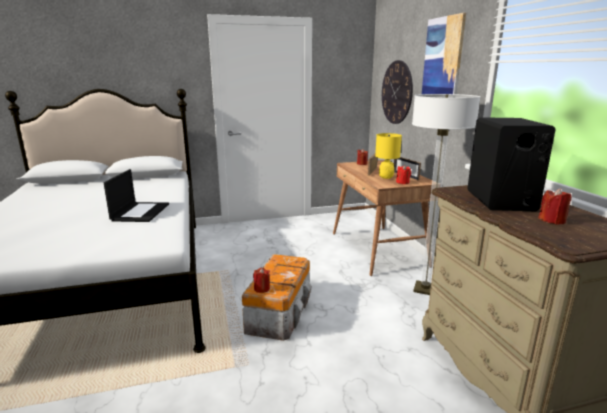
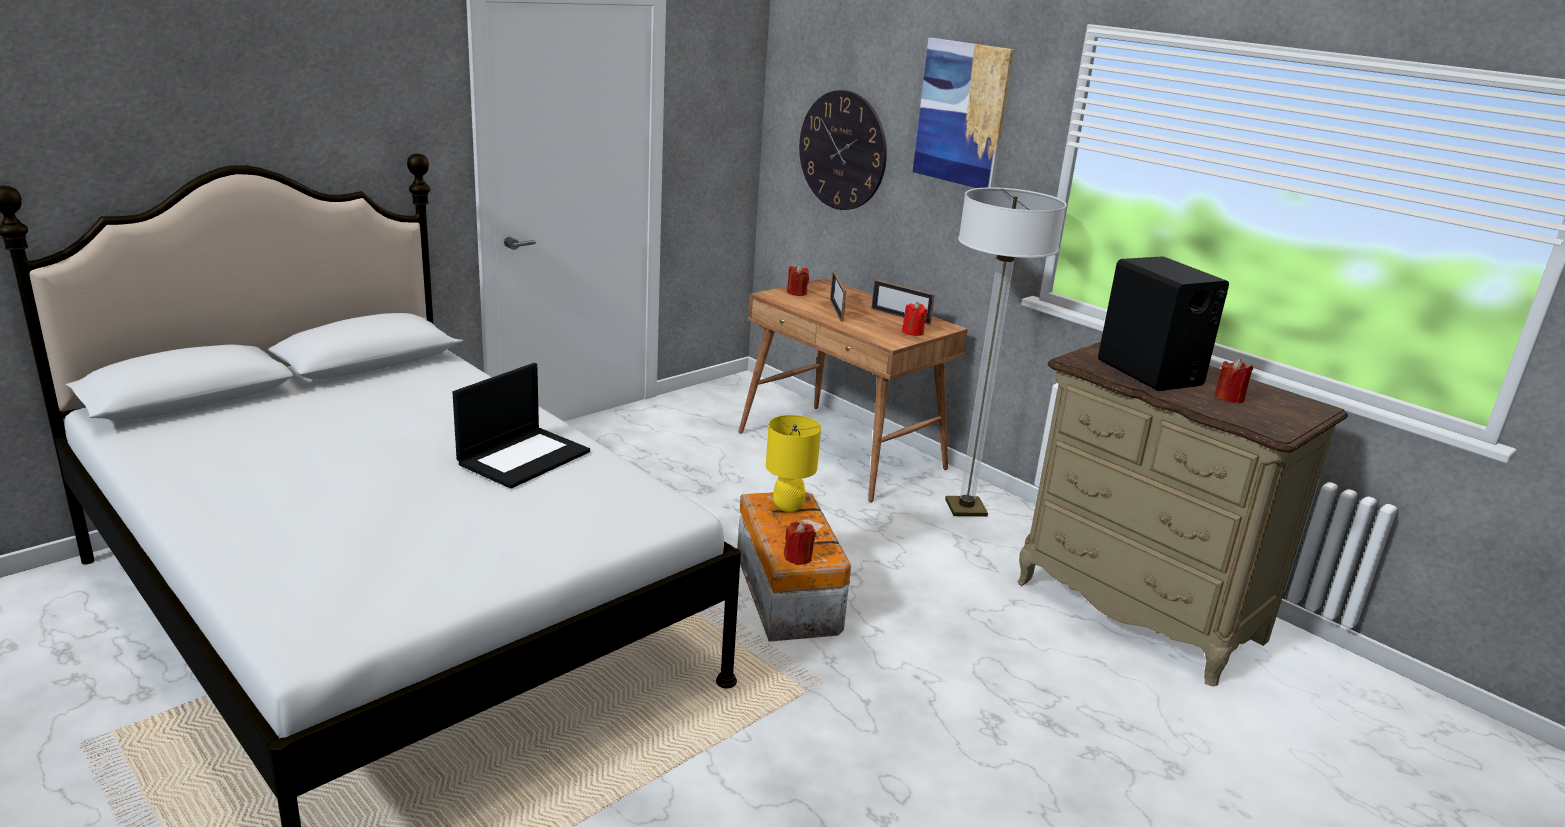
camera: 30 degrees left, 5 degrees up
(140, 212) = (524, 457): laptop -> laptop turned 60 degrees clockwise
(386, 177) = (875, 323): yellow table lamp -> yellow table lamp (787, 507)

